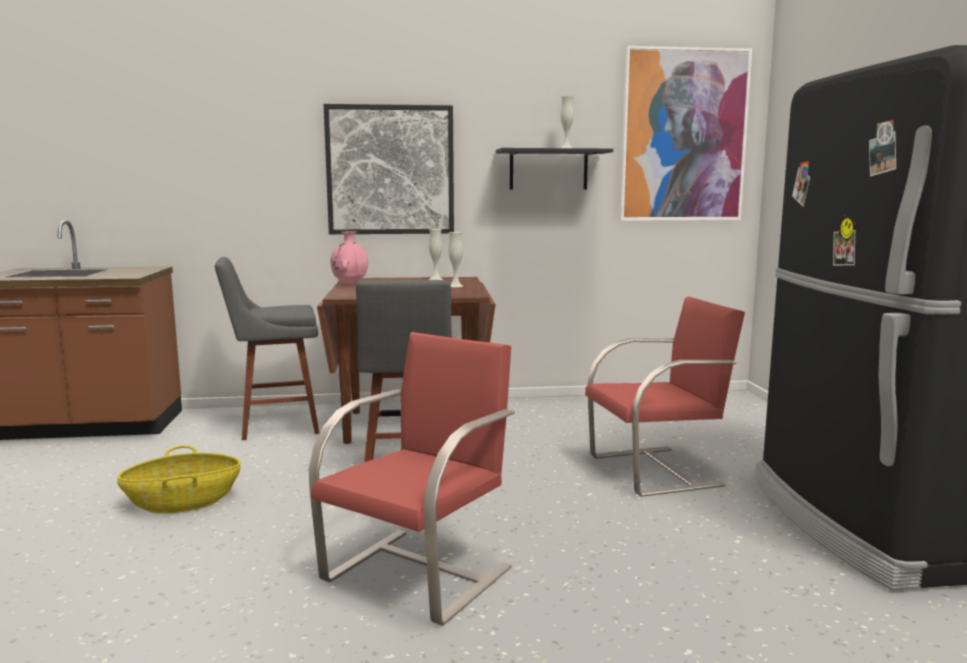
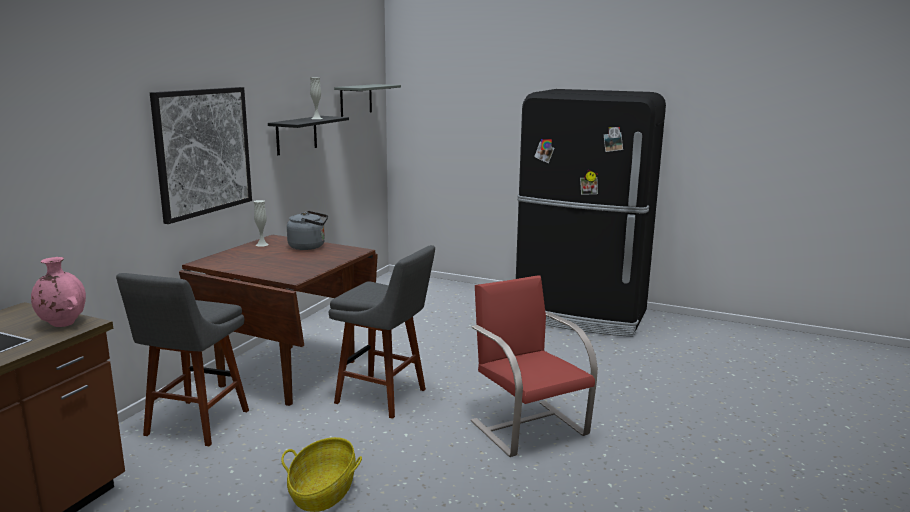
camera: 60 degrees left, 5 degrees up
(350, 284) = (231, 267): pink vase -> pink vase (62, 324)
(455, 286) = (309, 246): white vase -> grey kettle
(657, 470) = (471, 332): red chair -> none
(683, 136) = (356, 100): picture -> grey shelf

